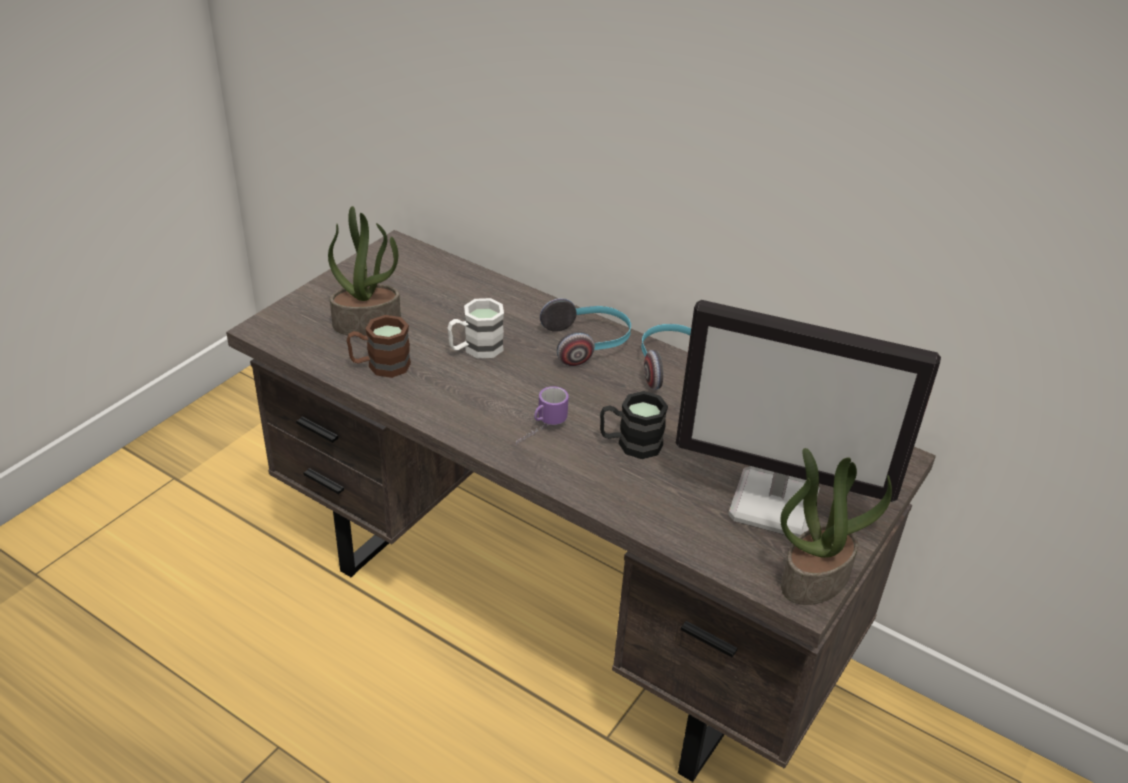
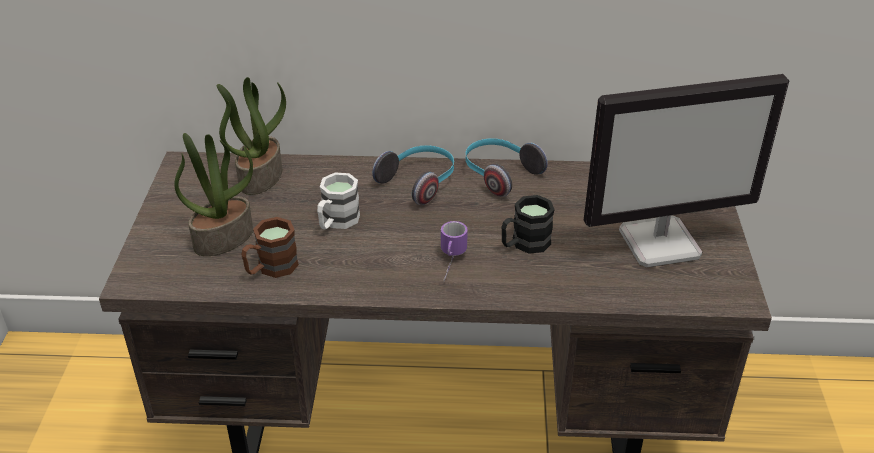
camera: 30 degrees left, 0 degrees up
(815, 577) = (732, 281): potted plant -> potted plant (260, 177)

